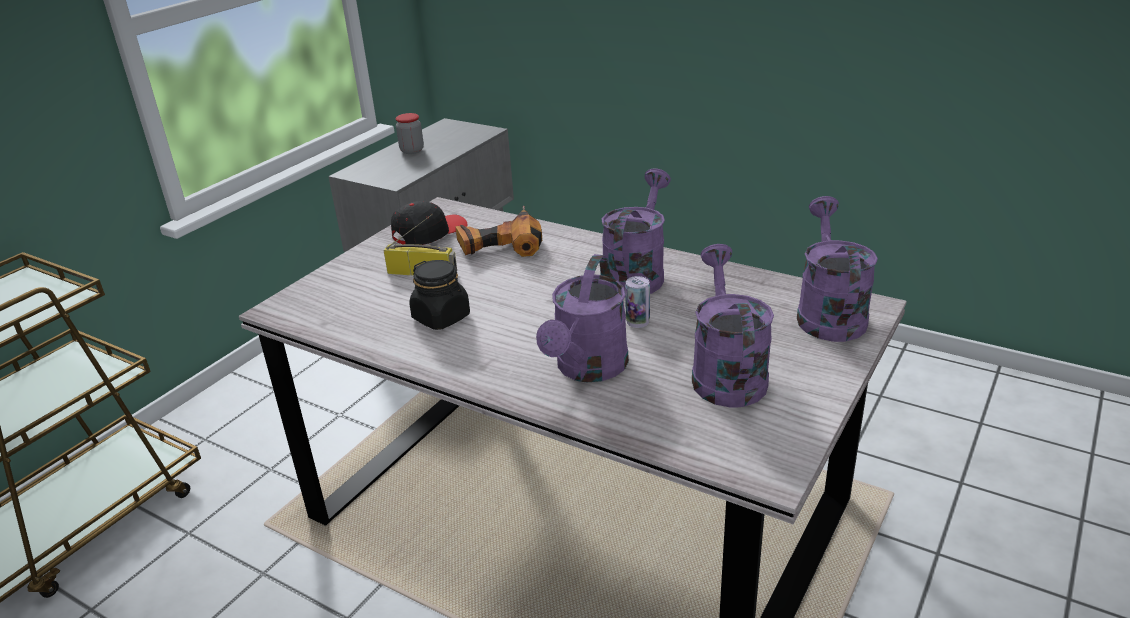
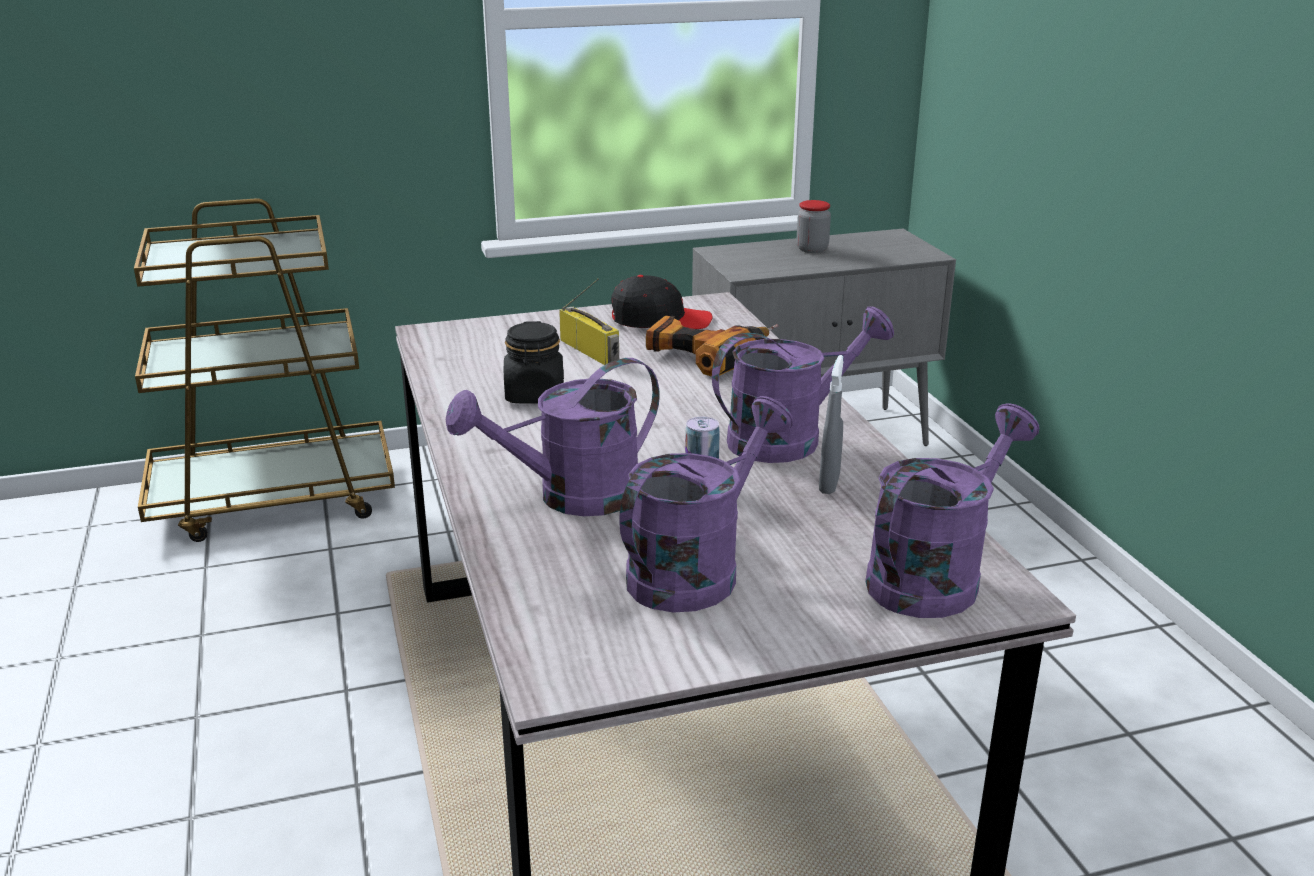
camera: 40 degrees right, 5 degrees down
(701, 290) = (829, 484): none -> grey spray bottle

